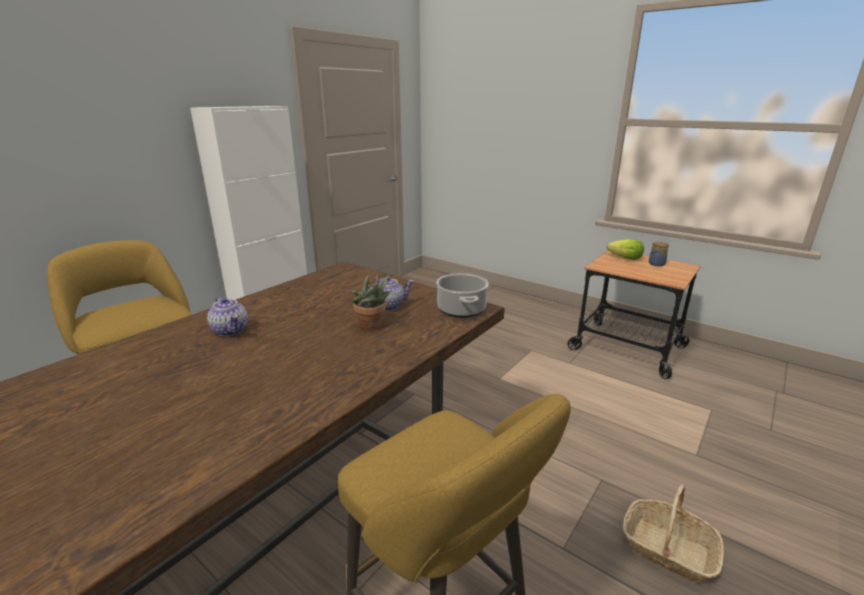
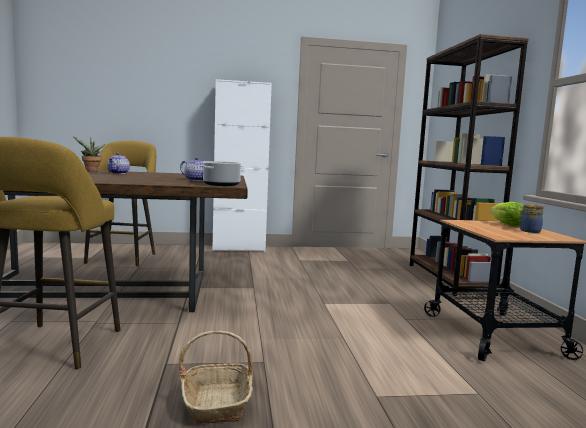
camera: 45 degrees right, 15 degrees down
(373, 326) = (164, 180): potted plant -> potted plant (91, 171)
(508, 298) = (449, 279): none -> brown bookcase

